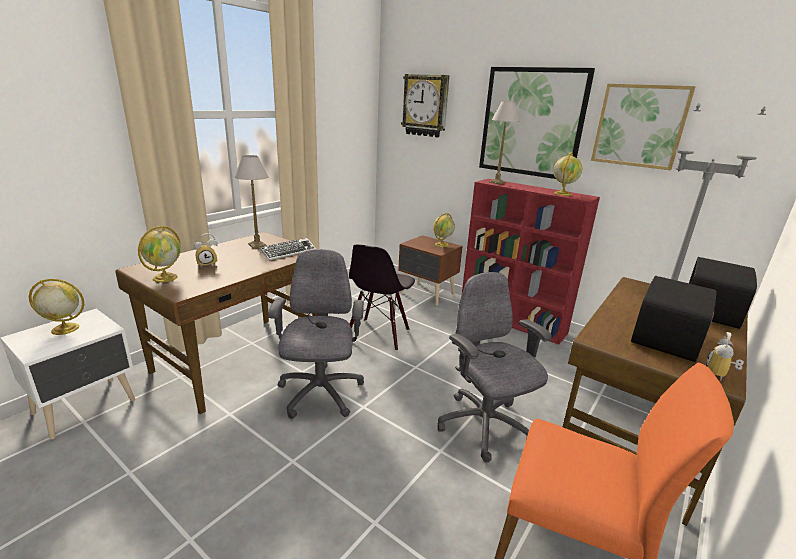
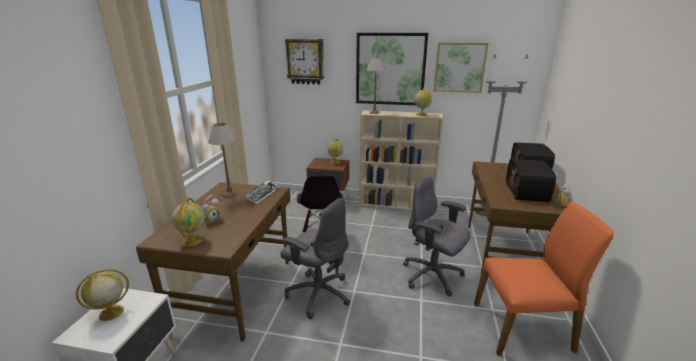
camera: 25 degrees left, 0 degrees up
(320, 394) = (318, 293): grey office chair -> grey office chair turned 150 degrees clockwise
(513, 321) = (396, 204): red bookcase -> beige bookcase

